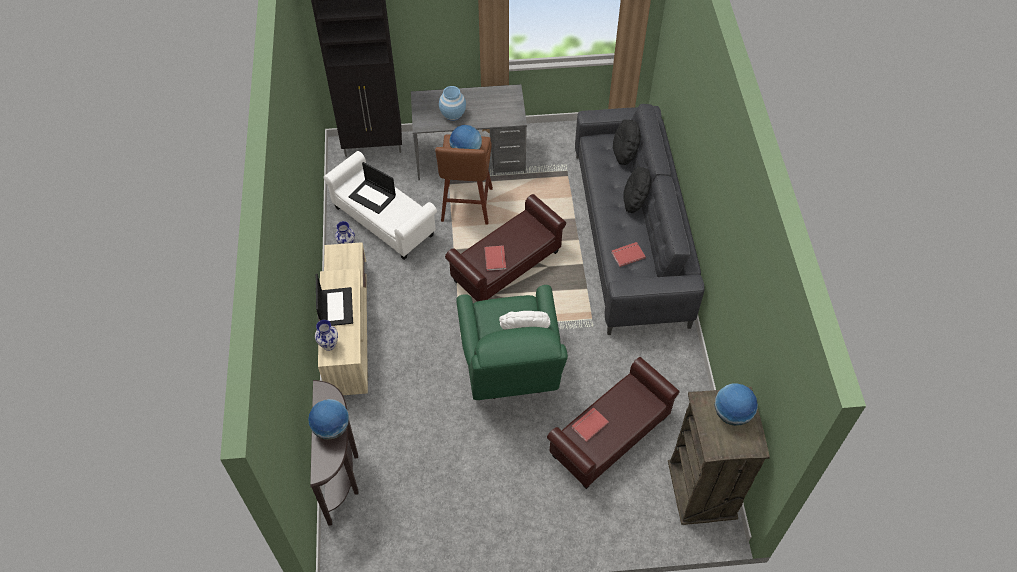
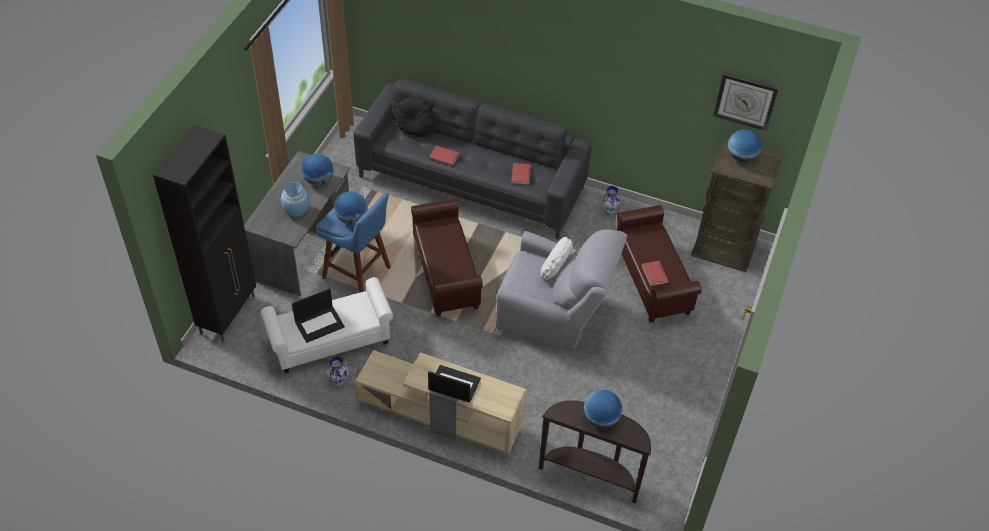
camera: 65 degrees left, 5 degrees down
(328, 344) = (492, 405): vase -> vase (609, 210)
(466, 206) = (358, 273): brown stool -> blue stool
(496, 112) = (319, 180): none -> globe
(496, 258) = (455, 264): red book -> red book (444, 156)
(511, 370) = (554, 315): green armchair -> grey armchair
(634, 202) = (470, 147): black pillow -> none
(773, 366) = (745, 101): none -> wall clock

